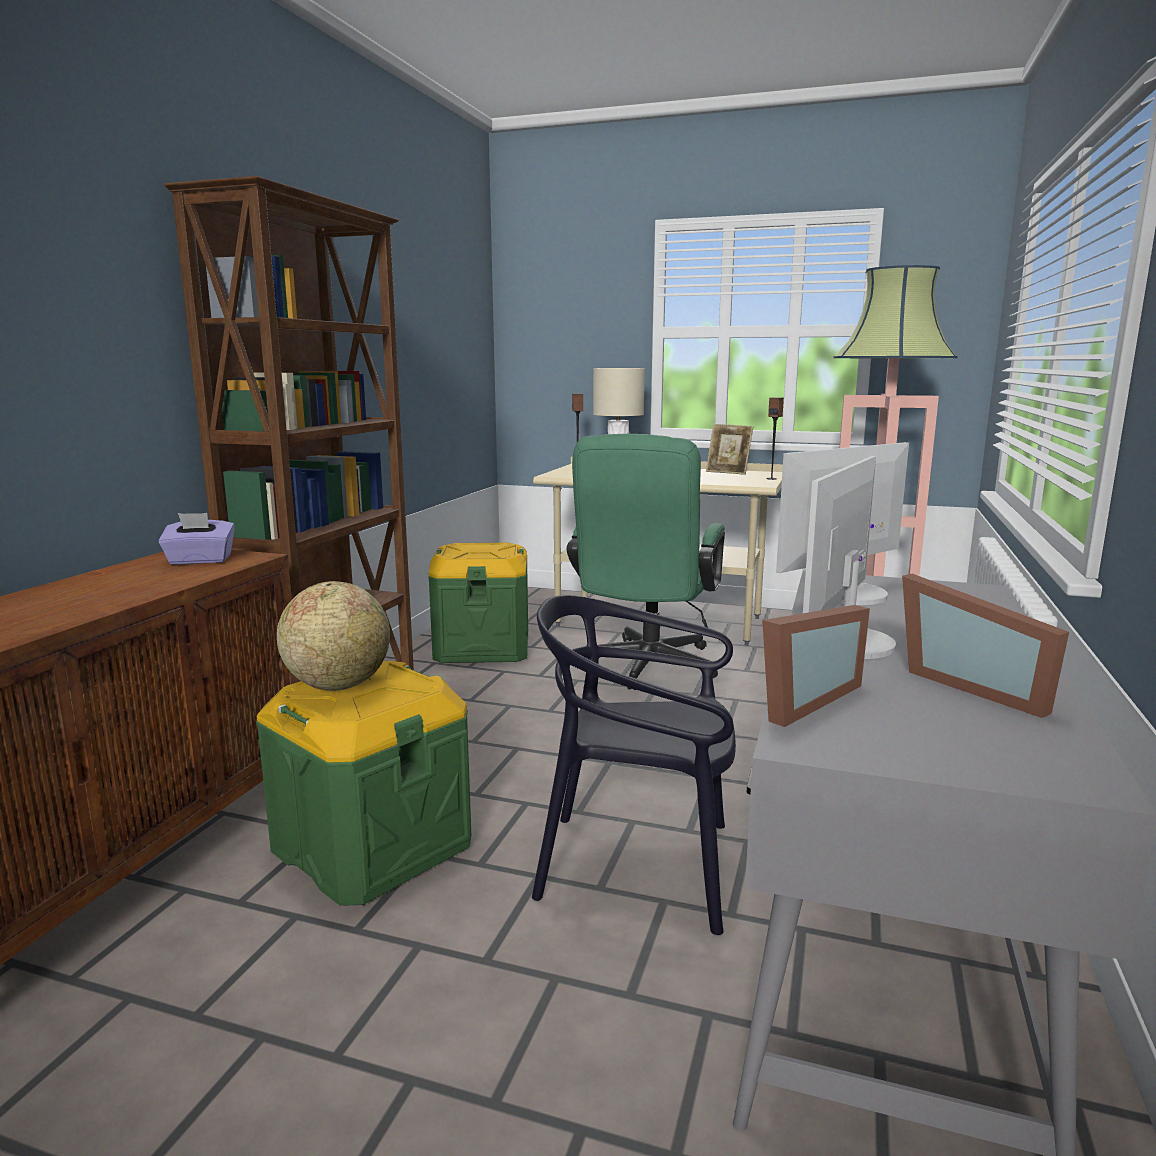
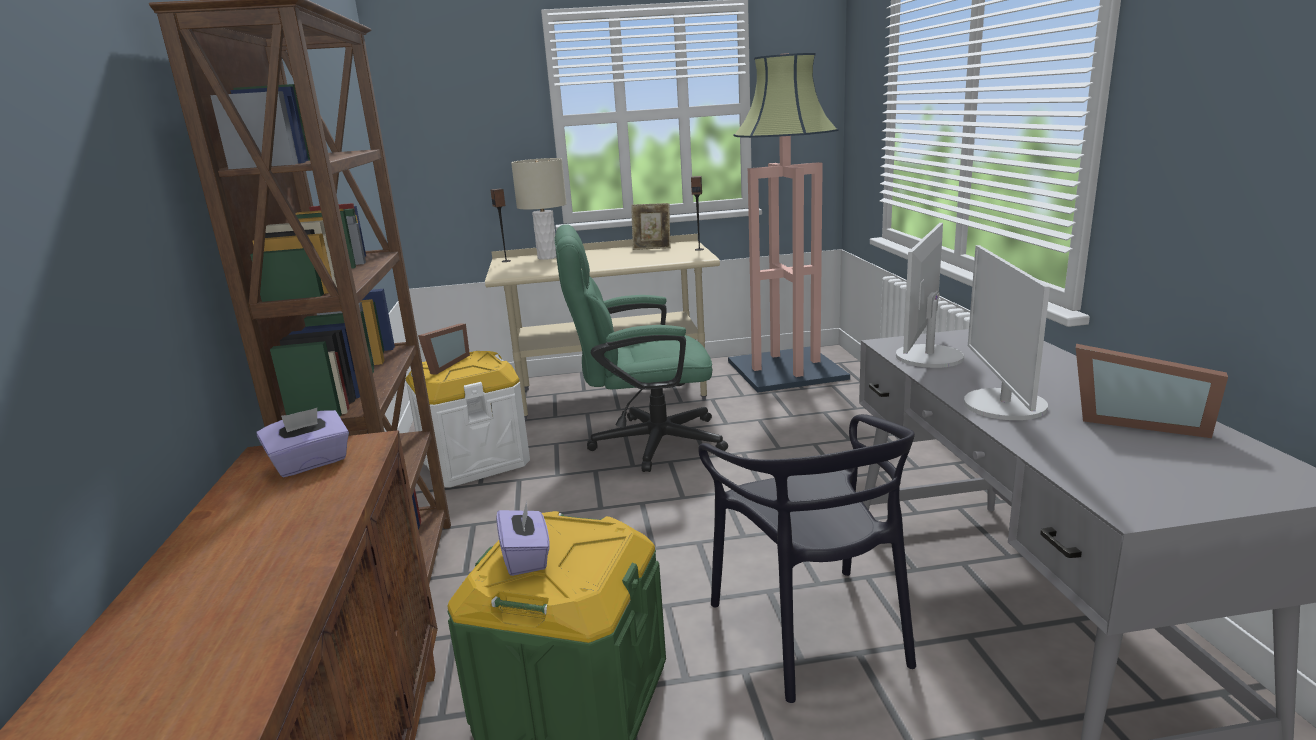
camera: 25 degrees left, 5 degrees up
(338, 685) = (526, 557): globe -> purple tissue box
(482, 648) = (474, 460): green storage box -> white storage box
(638, 866) = (811, 629): black chair -> black chair turned 90 degrees counterclockwise
(645, 669) = (644, 443): green office chair -> green office chair turned 90 degrees clockwise
(798, 700) = (1064, 469): picture frame -> picture frame (443, 365)

